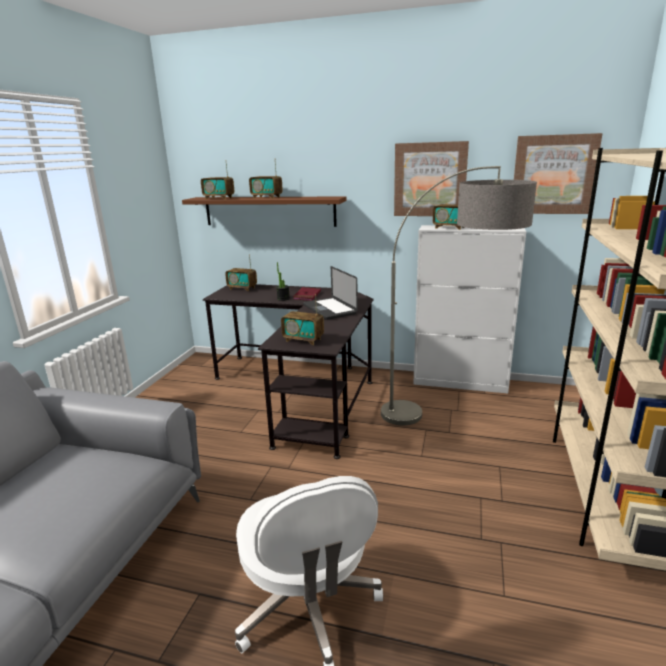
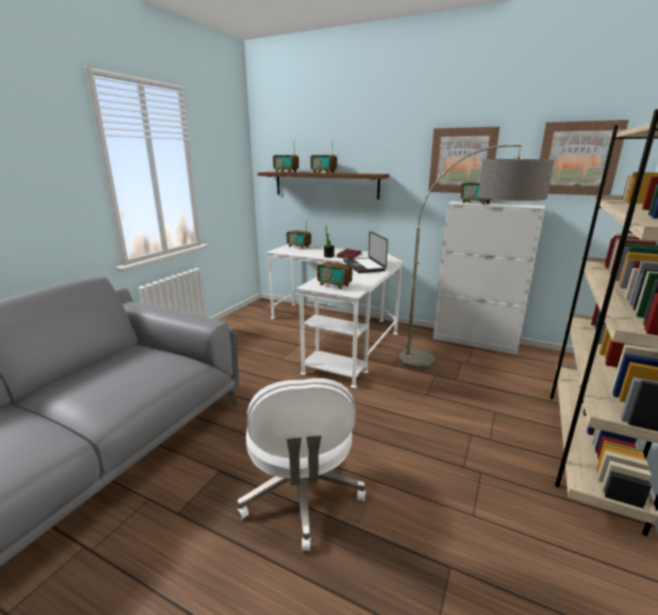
camera: 10 degrees right, 0 degrees up
(303, 391) = (338, 334): black desk -> white desk

